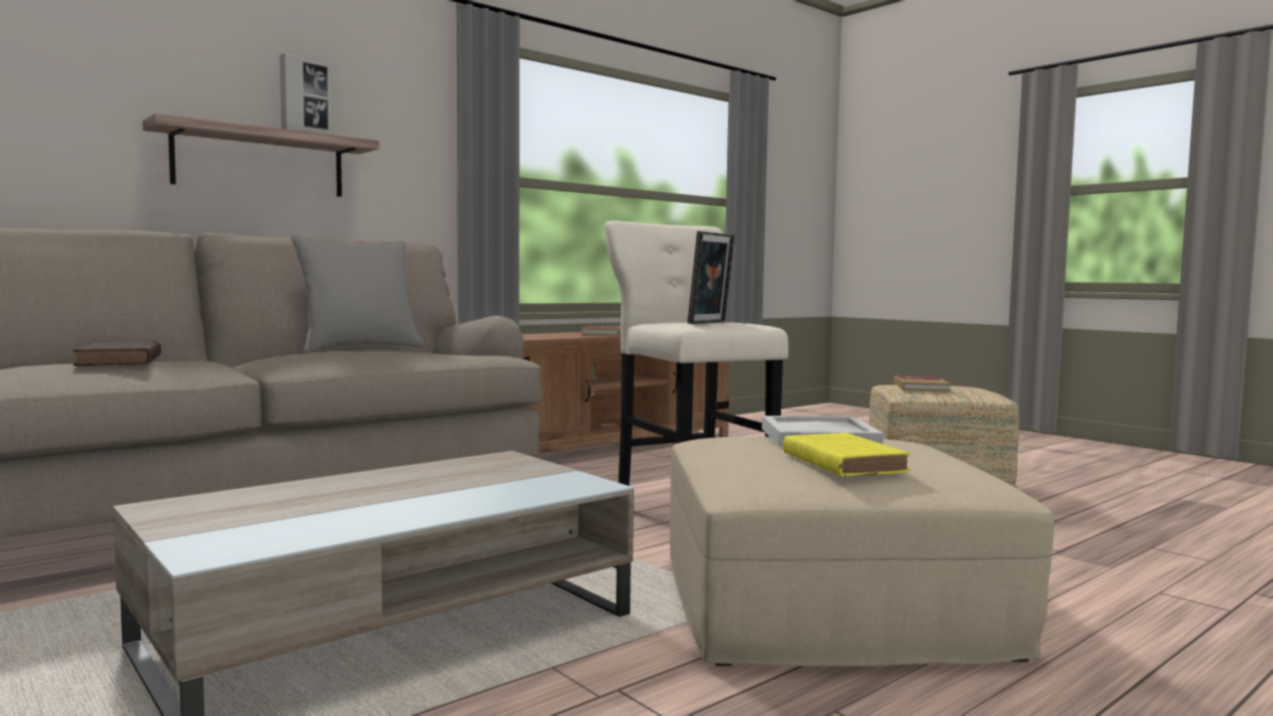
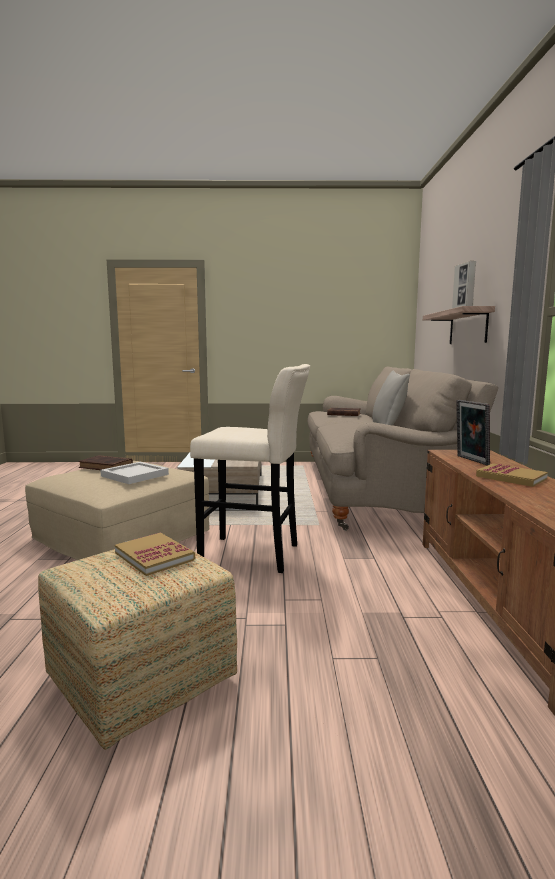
camera: 130 degrees right, 5 degrees up
(710, 323) = (227, 429): picture frame -> picture frame (470, 460)
(841, 462) = (107, 466): yellow book -> brown book

